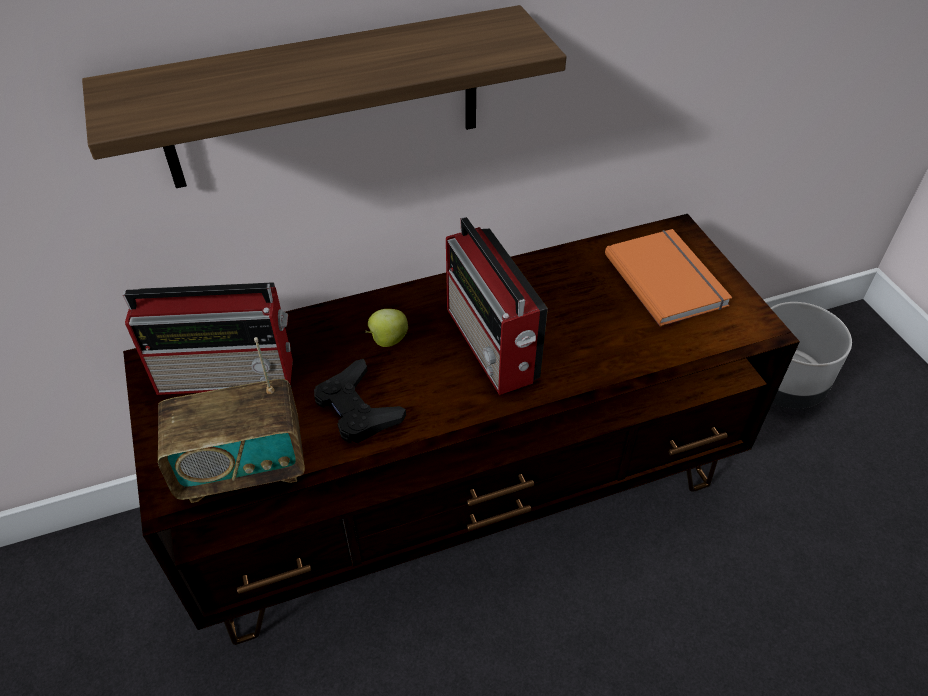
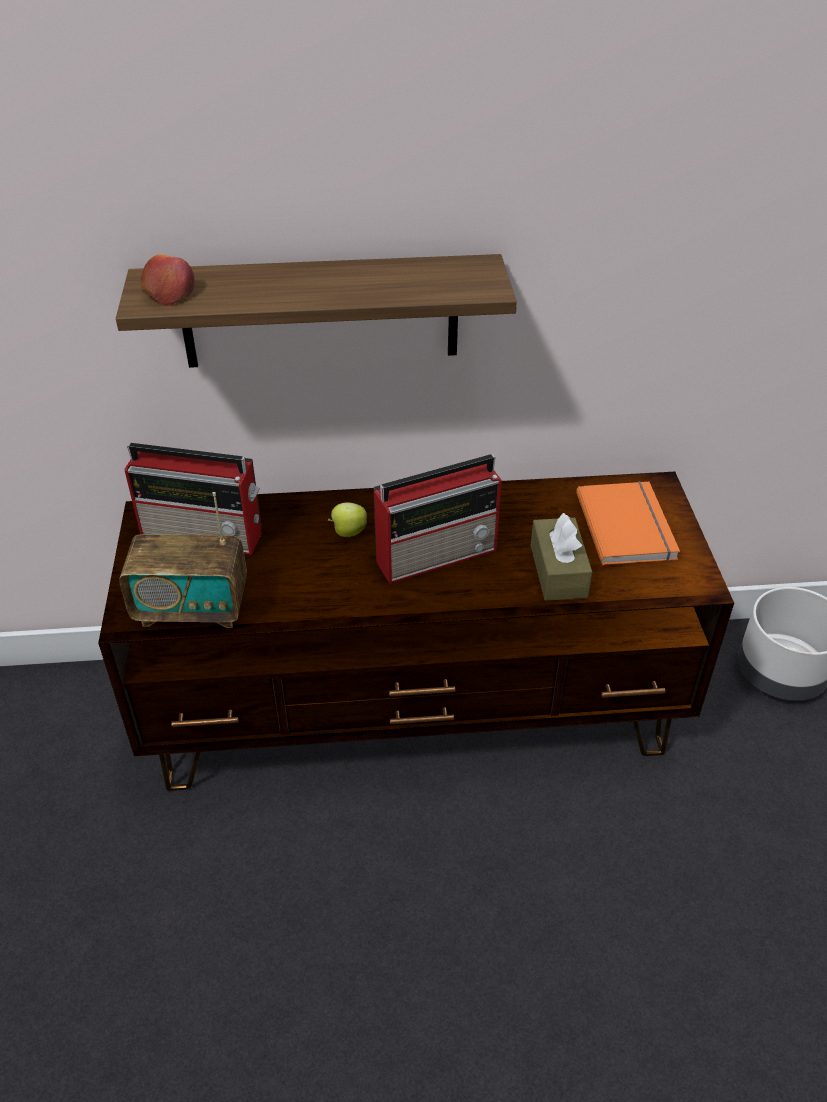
camera: 15 degrees right, 5 degrees down
(146, 101) = (169, 292): none -> apple
(357, 408) = (302, 582): black game controller -> none
(492, 346) = (438, 554): radio -> radio turned 105 degrees counterclockwise
(620, 341) = (558, 571): none -> brown tissue box

